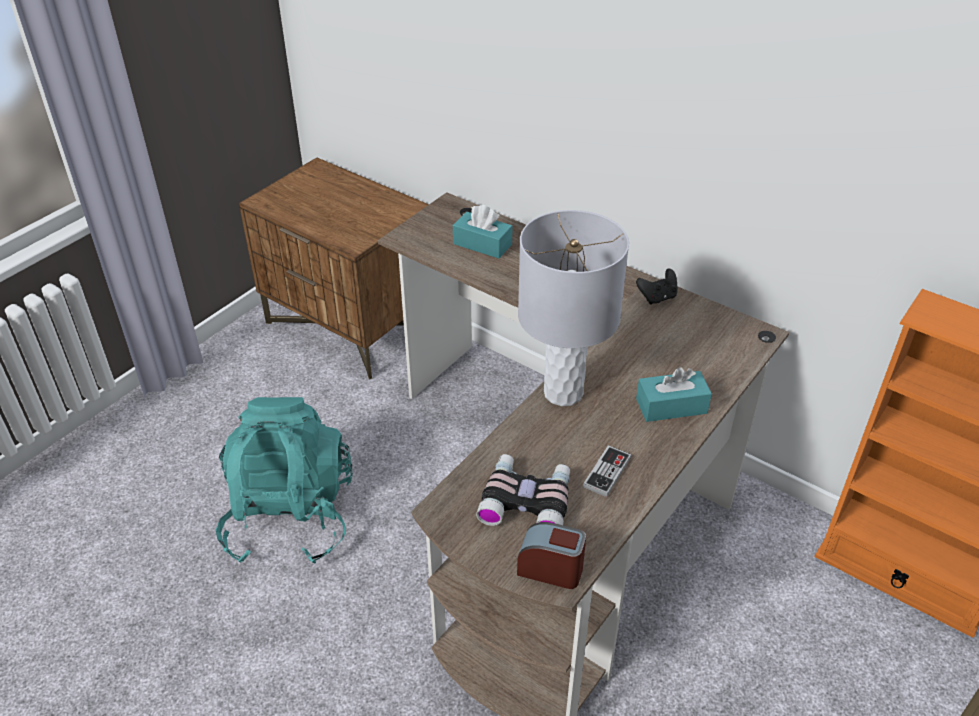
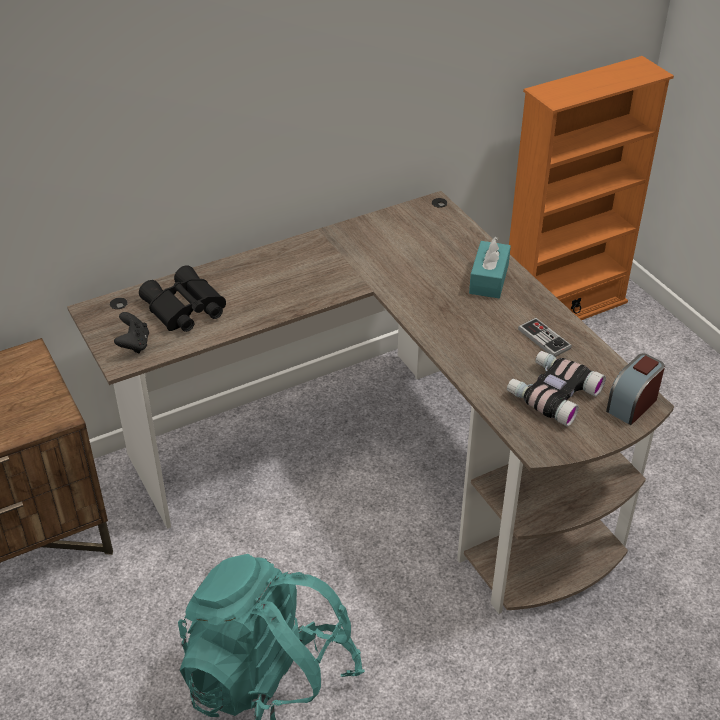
camera: 65 degrees left, 0 degrees up
(482, 244) = (184, 310): turquoise tissue box -> black binoculars
(562, 393) = (437, 331): grey table lamp -> none
(657, 297) = (350, 236): black game controller -> black game controller (134, 344)

